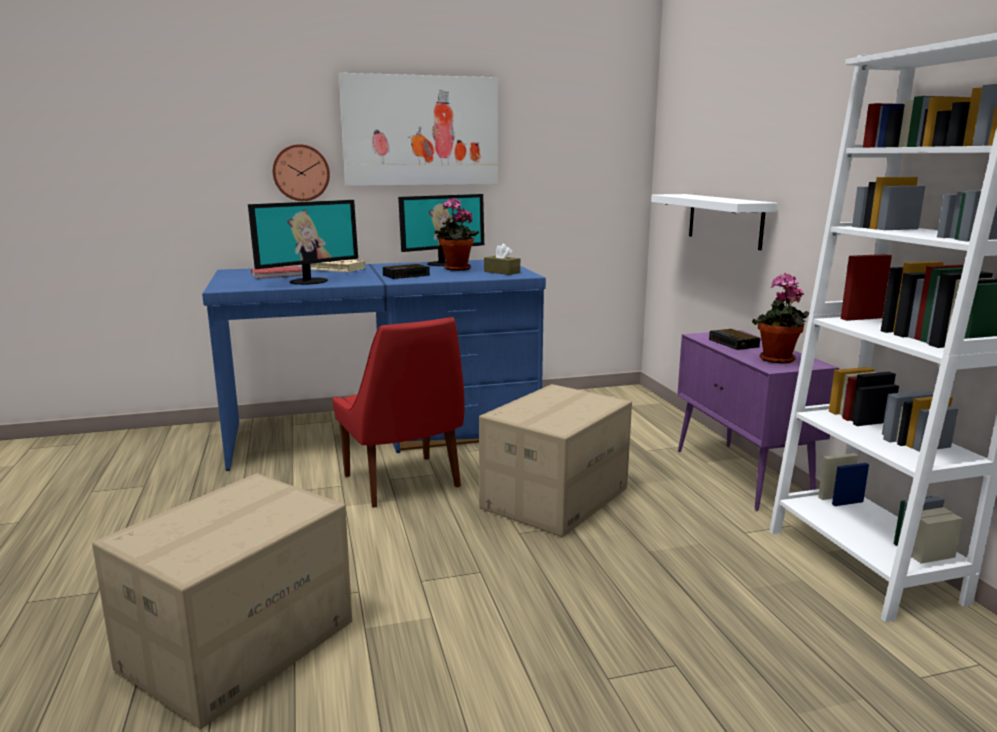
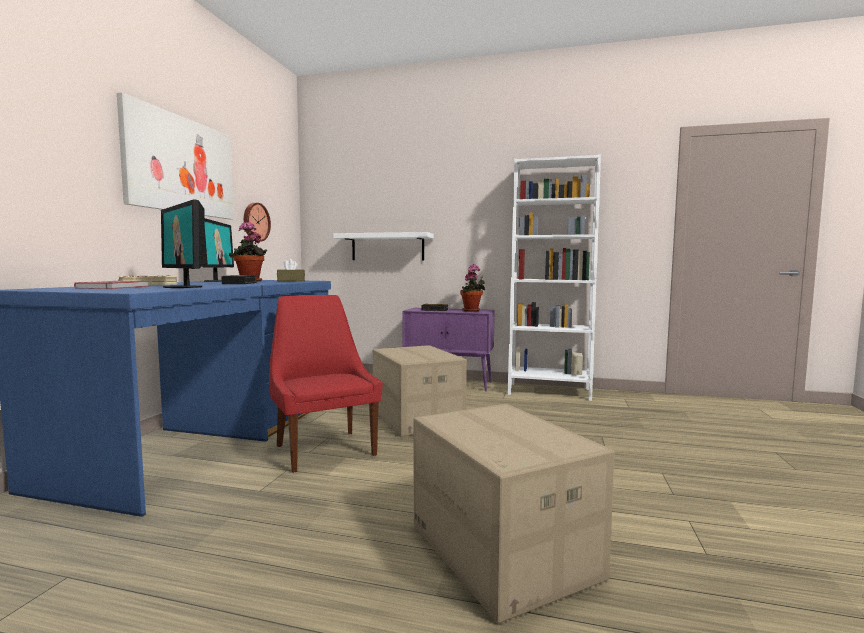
camera: 60 degrees left, 10 degrees down
(301, 172) = (82, 184): wall clock -> wall clock (255, 222)
(308, 281) = (184, 287): monitor -> monitor turned 150 degrees clockwise
(403, 483) = (324, 449): red chair -> red chair turned 120 degrees counterclockwise

